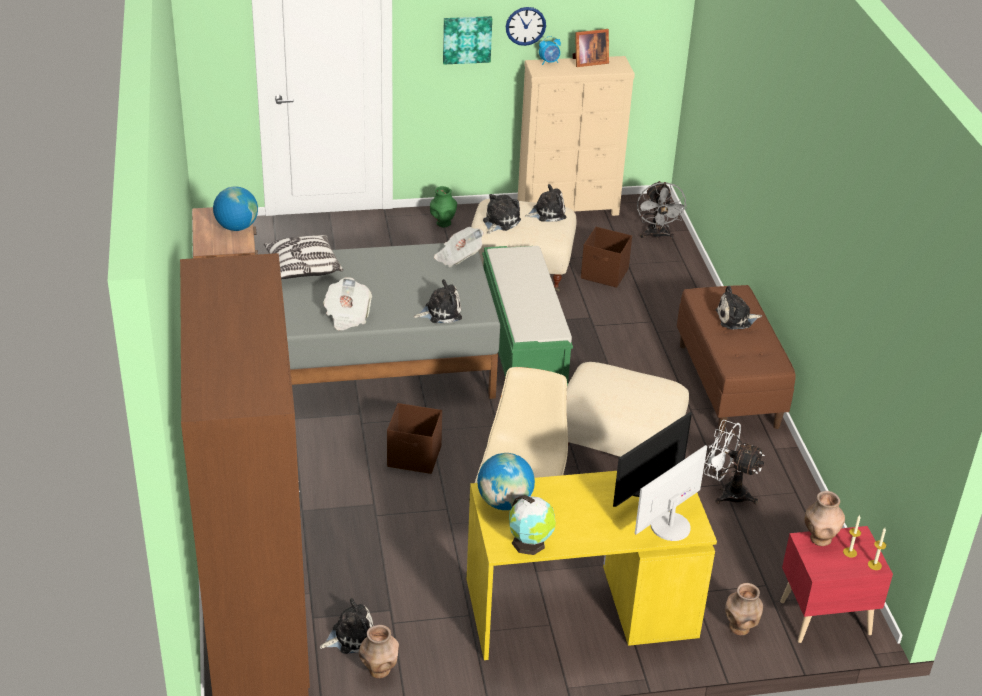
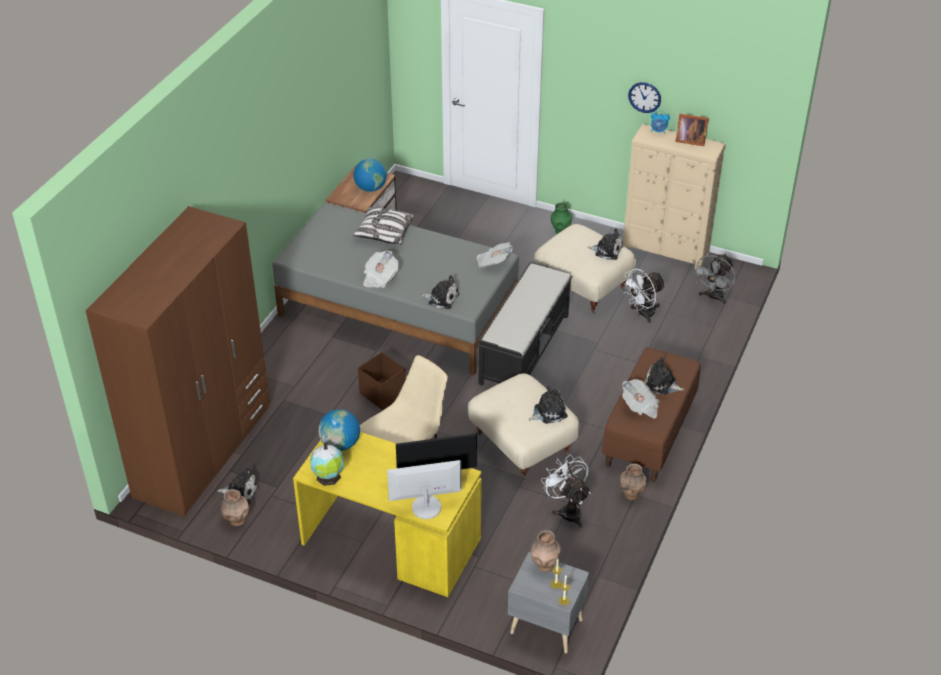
camera: 35 degrees right, 5 degrees up
(467, 39) = (597, 95): picture -> none
(499, 222) = (565, 245): plush toy -> plush toy (548, 412)
(522, 350) = (524, 348): green bench -> black bench
(605, 274) = (642, 314): brown storage box -> white fan
(739, 347) = (640, 407): none -> newspaper
(740, 628) = (481, 604): brown vase -> brown vase (631, 495)
(823, 616) = (546, 625): red nightstand -> grey nightstand

